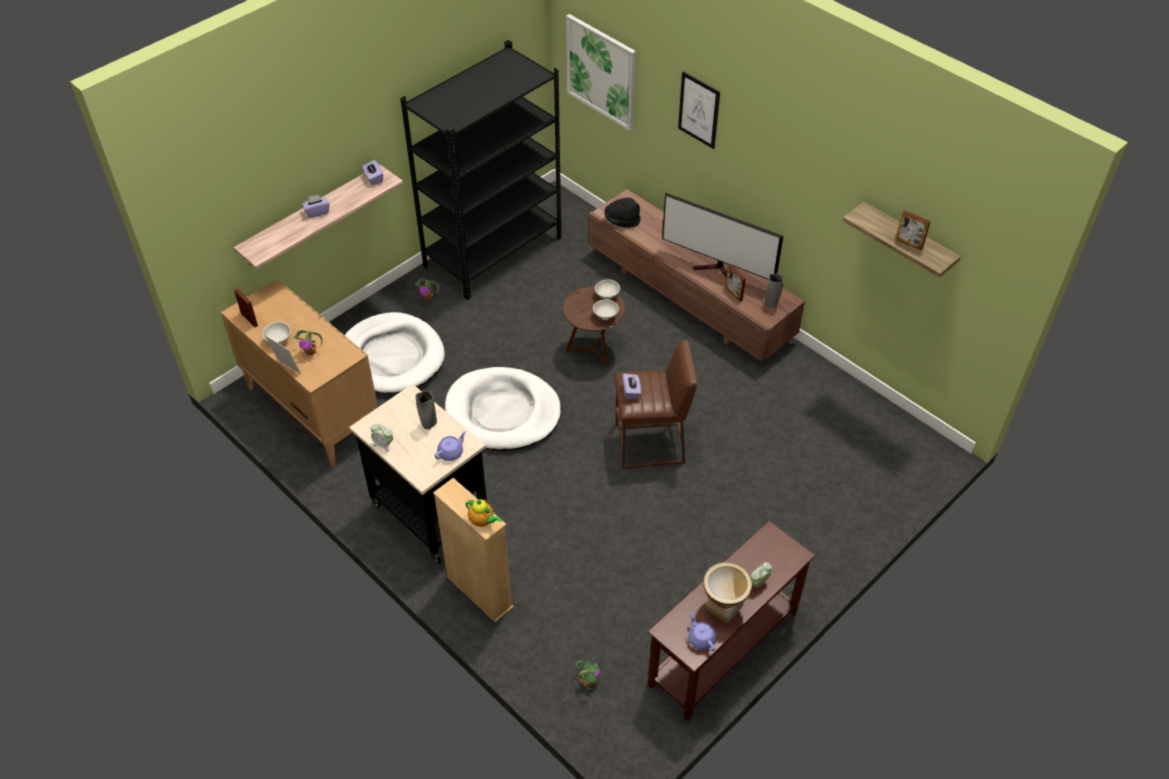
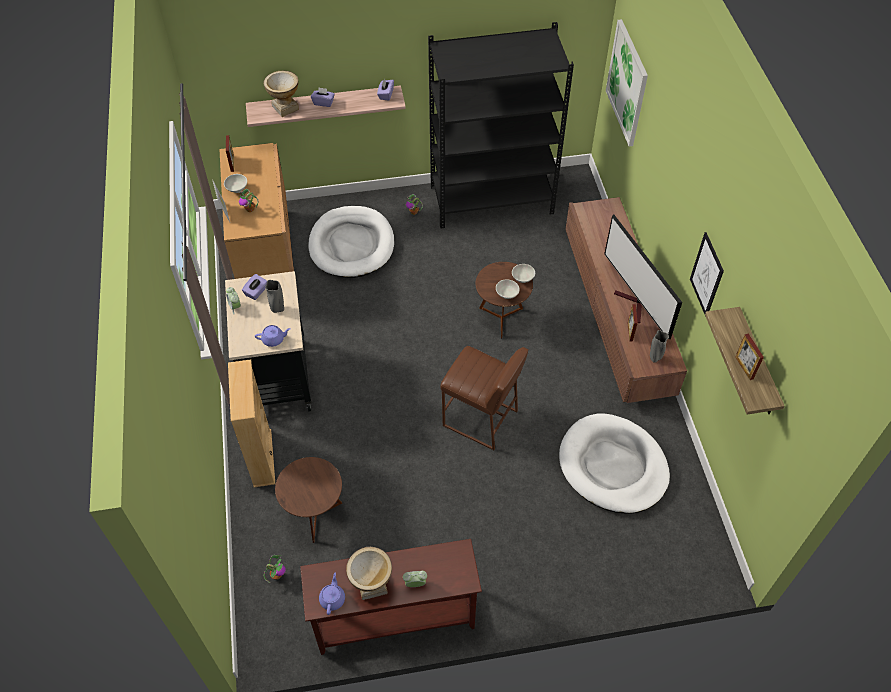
camera: 35 degrees right, 5 degrees up
(281, 233) = (285, 108): none -> vase
(483, 521) = (240, 405): teapot -> none
(503, 413) = (392, 331): white dog bed -> white dog bed (613, 466)
(576, 610) = (315, 515): none -> brown side table
(622, 221) = (591, 222): black hat -> none
(631, 391) = (463, 367): purple tissue box -> purple tissue box (256, 292)
(699, 110) = (669, 153): picture -> picture (706, 275)

